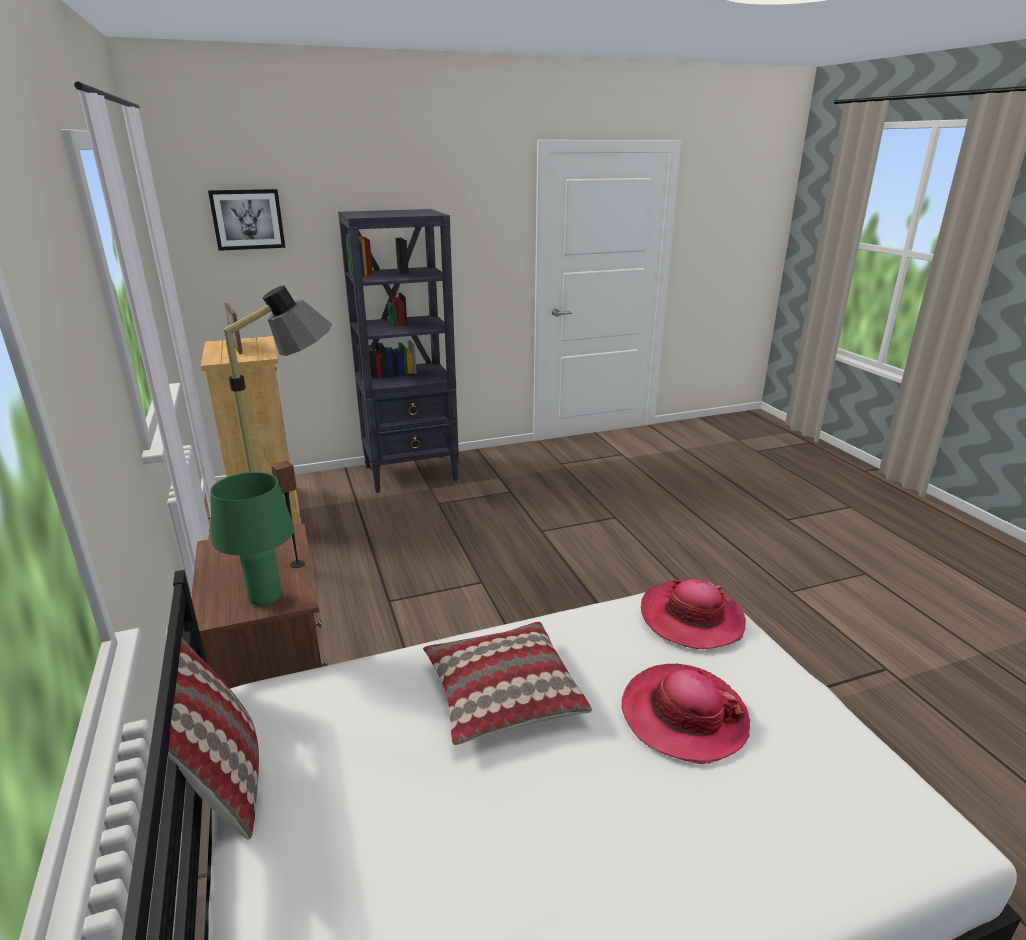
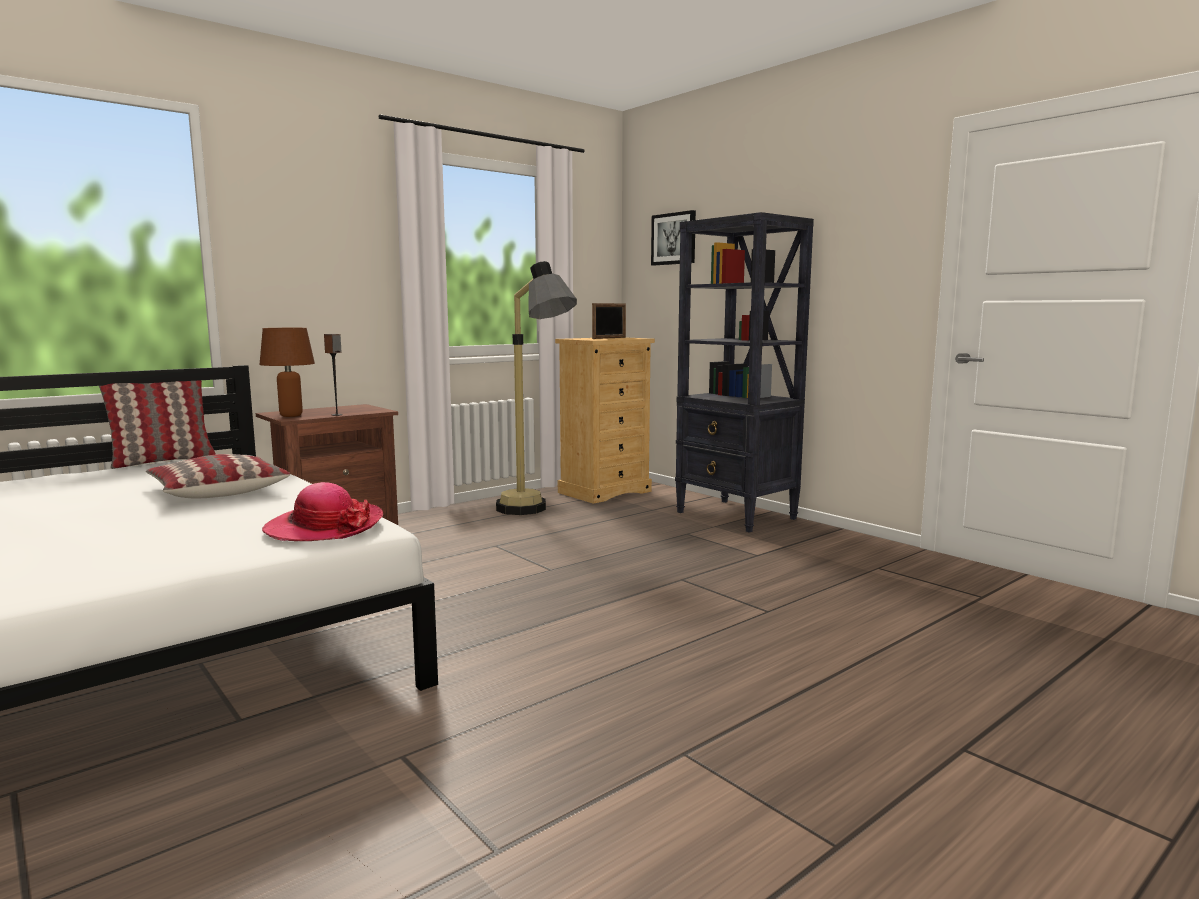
camera: 70 degrees right, 15 degrees down
(266, 599) = (291, 415): green table lamp -> brown table lamp
(684, 715) = (168, 531): hat -> none

